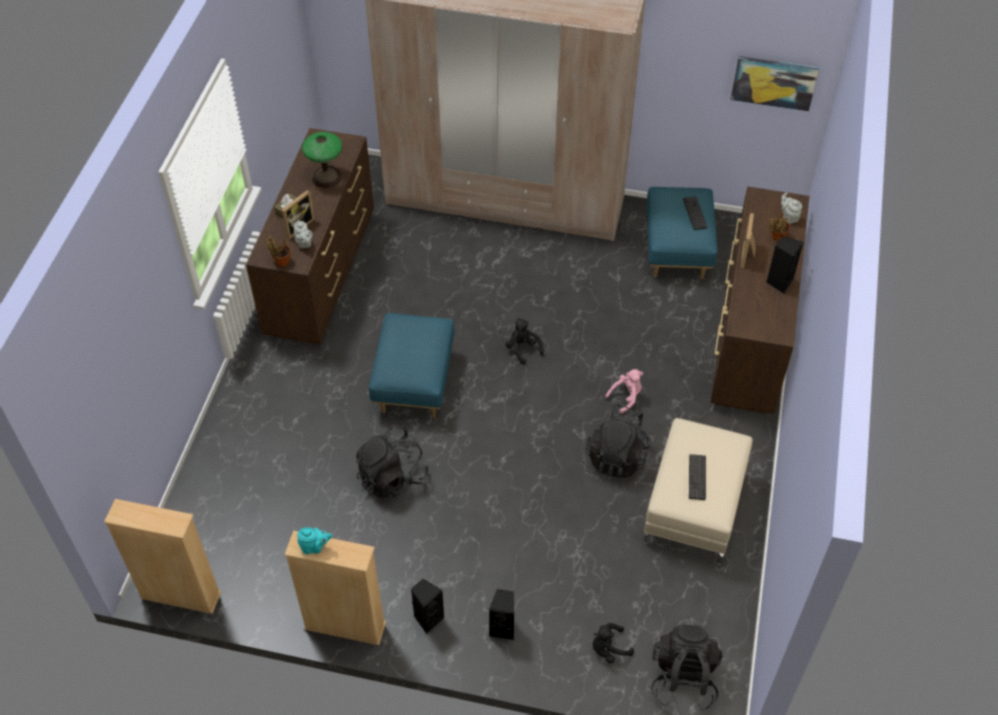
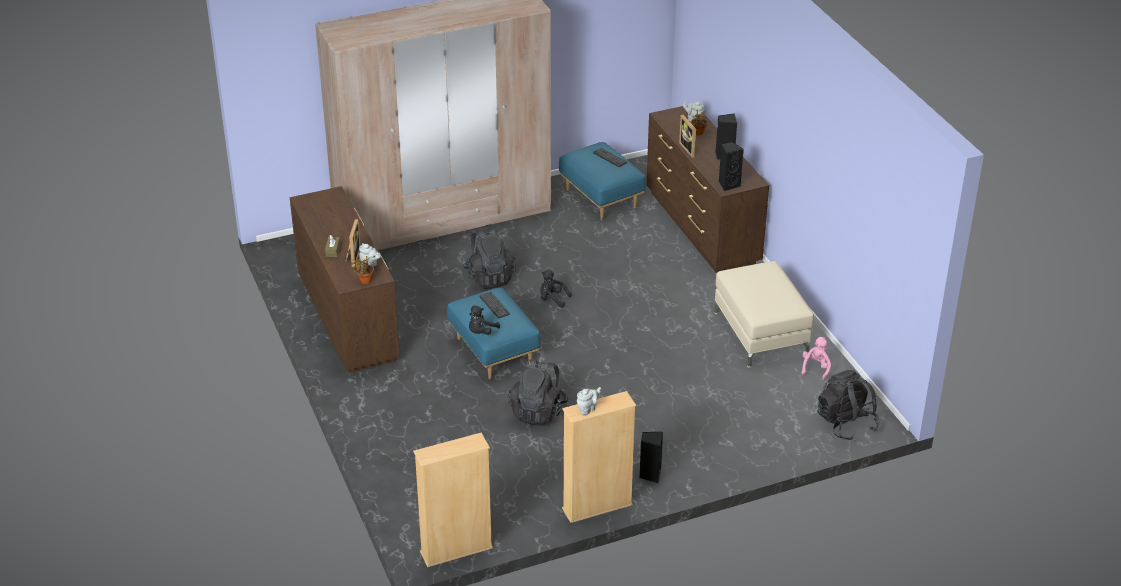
camera: 35 degrees left, 15 degrees down
(315, 547) = (588, 409): turquoise teapot -> grey teapot
(326, 177) = (339, 220): table lamp -> none
(503, 628) = (706, 455): black speaker -> black speaker (728, 185)
(609, 649) = (785, 431): black plush toy -> black plush toy (481, 332)
(617, 456) = (682, 329): black backpack -> black backpack (489, 277)
(626, 397) = (654, 295): pink plush toy -> pink plush toy (816, 368)
(697, 477) = (766, 293): keyboard -> keyboard (494, 305)
(774, 82) = (630, 32): picture -> none

